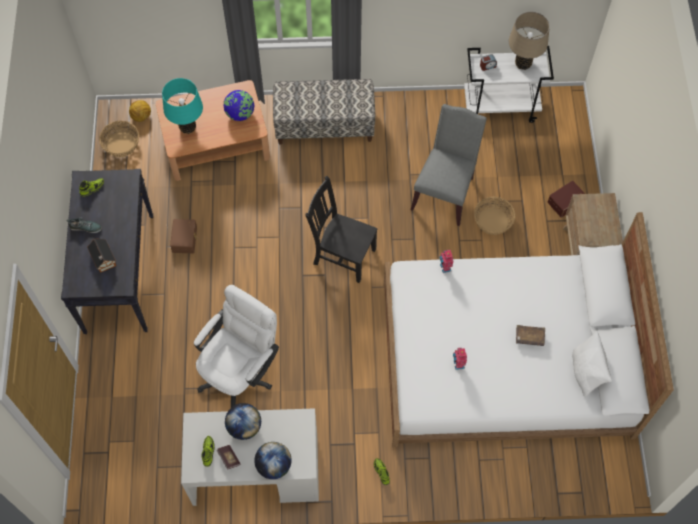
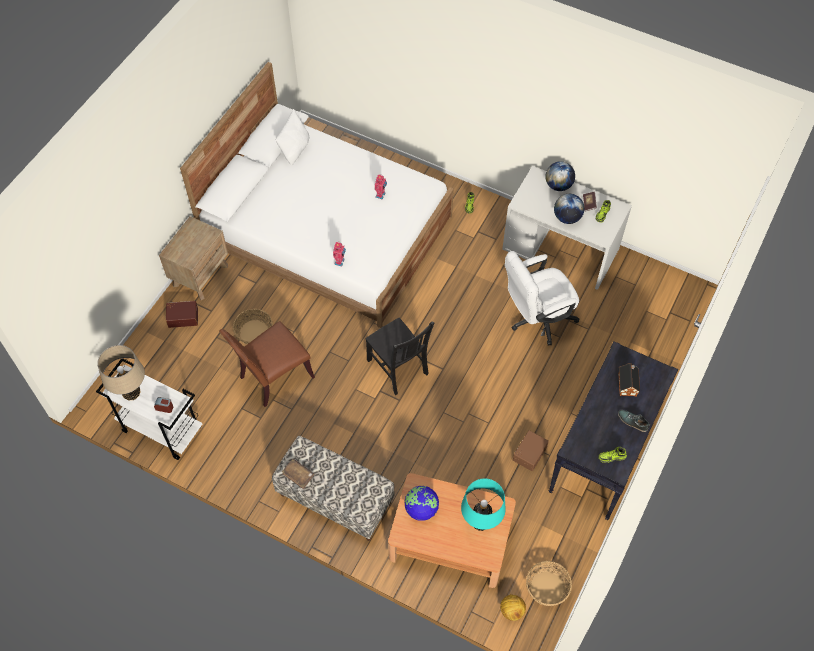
camera: 150 degrees left, 5 degrees down
(445, 191) = (273, 378): grey chair -> brown chair
(529, 337) = (315, 187): brown book -> brown book (298, 475)

